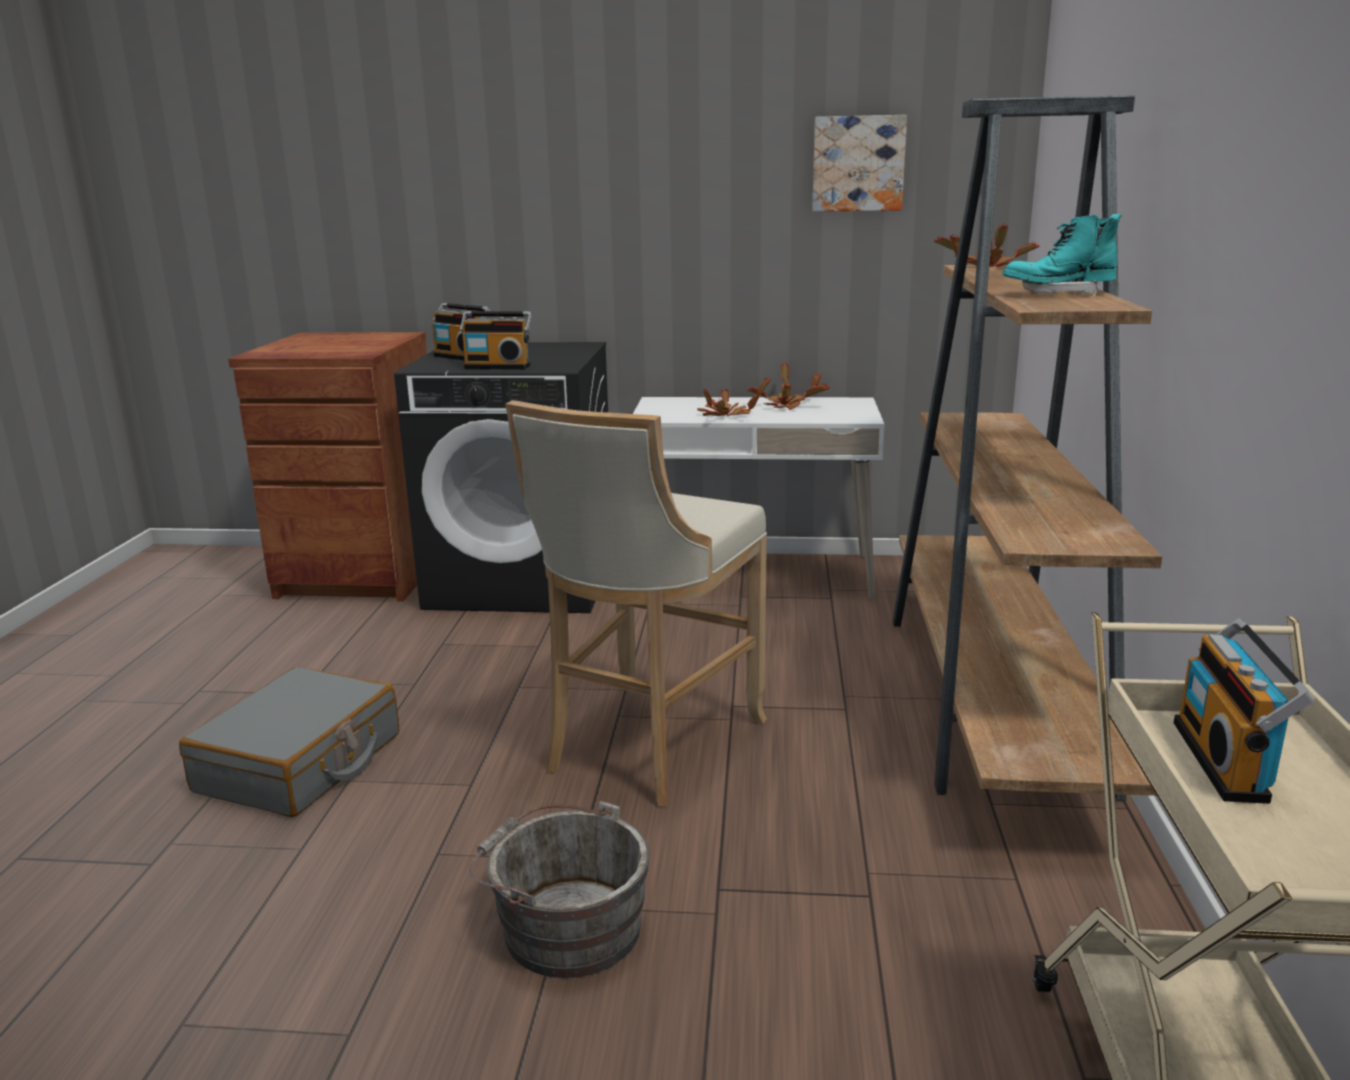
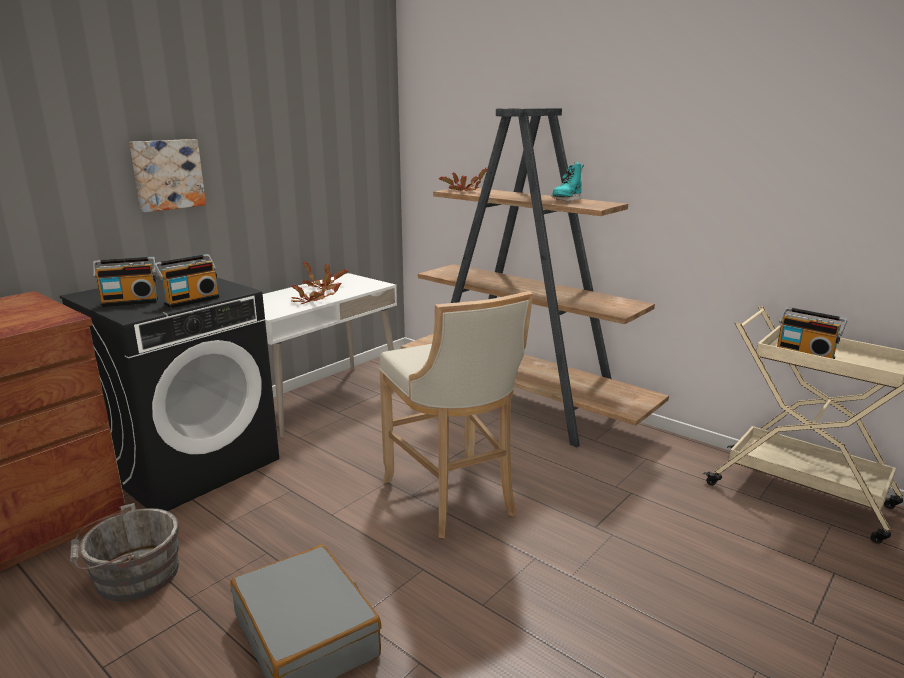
camera: 55 degrees left, 0 degrees up
(565, 926) = (587, 581): grey bucket -> grey bucket (132, 576)
(858, 164) = (325, 134): picture -> picture (167, 174)

